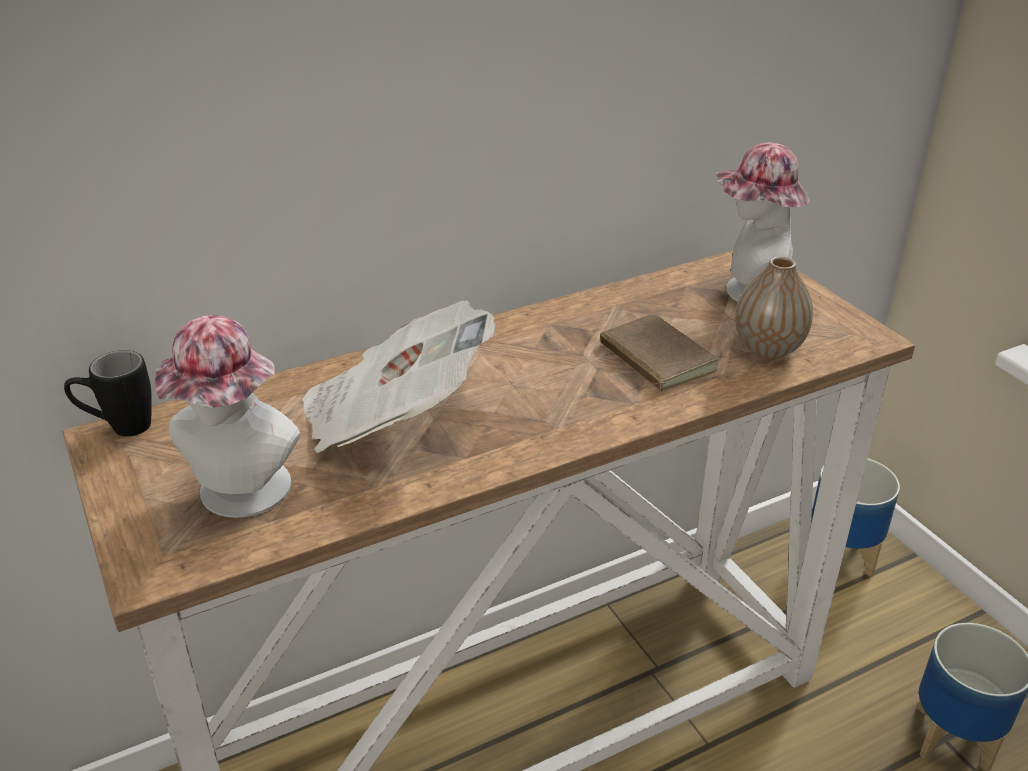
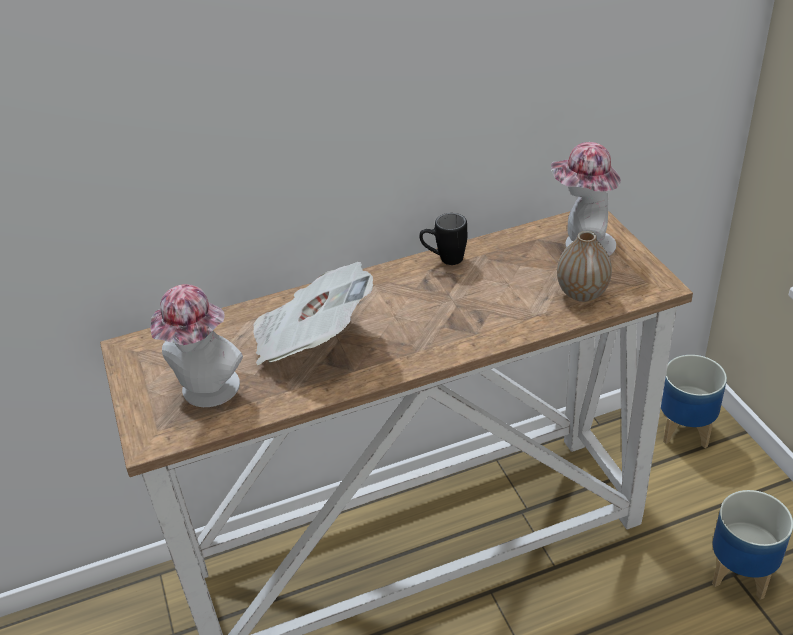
camera: 10 degrees right, 5 degrees up
(119, 427) = (135, 341): black mug -> black mug (444, 259)
(653, 359) = (497, 299): brown book -> none

